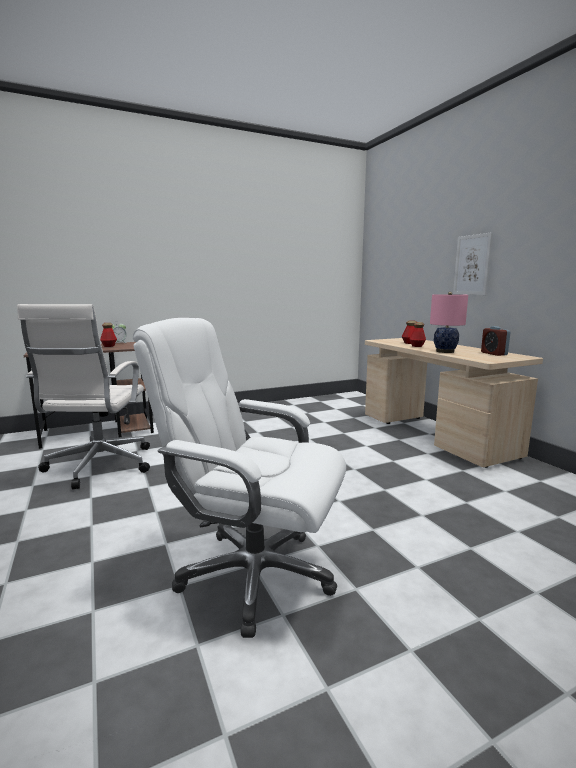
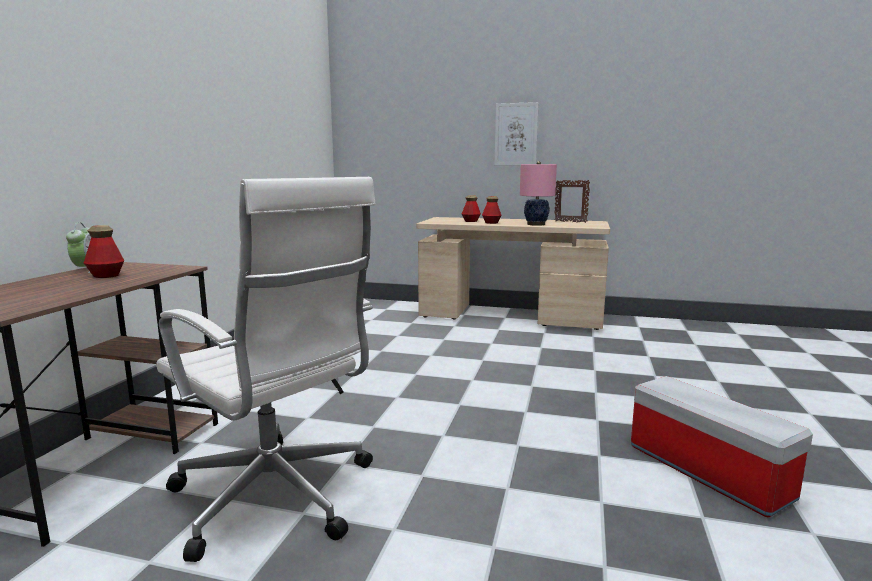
camera: 50 degrees left, 0 degrees up
(254, 574) = (704, 471): white office chair -> storage box
(493, 353) = (570, 222): alarm clock -> picture frame

